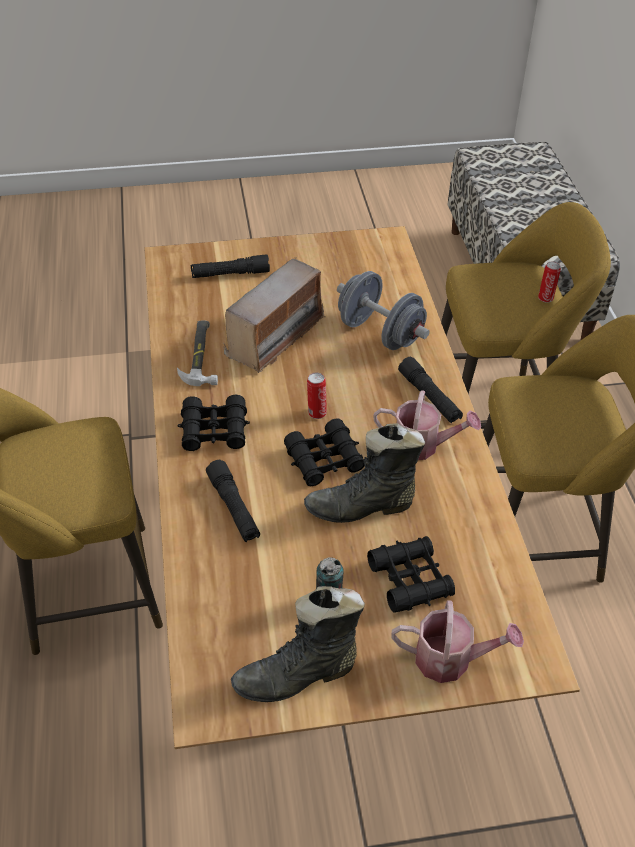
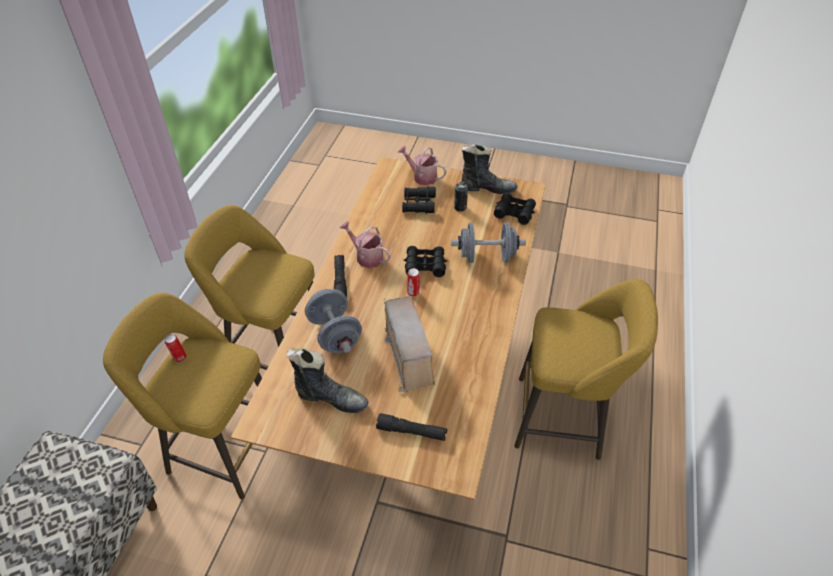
camera: 155 degrees left, 0 degrees up
(201, 355) = (467, 358): hammer -> none
(214, 430) = (480, 301): black binoculars -> black binoculars (514, 213)
(233, 507) = (486, 257): black flashlight -> grey dumbbell
(276, 336) = (407, 356): radio -> radio turned 105 degrees clockwise
(362, 507) = (420, 238): black boot -> black boot (331, 398)

